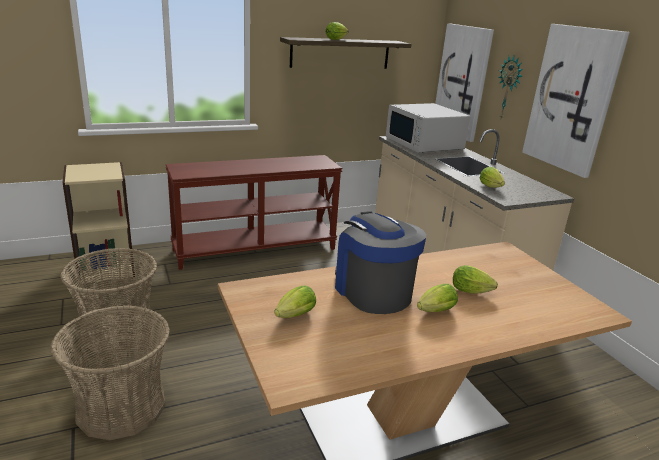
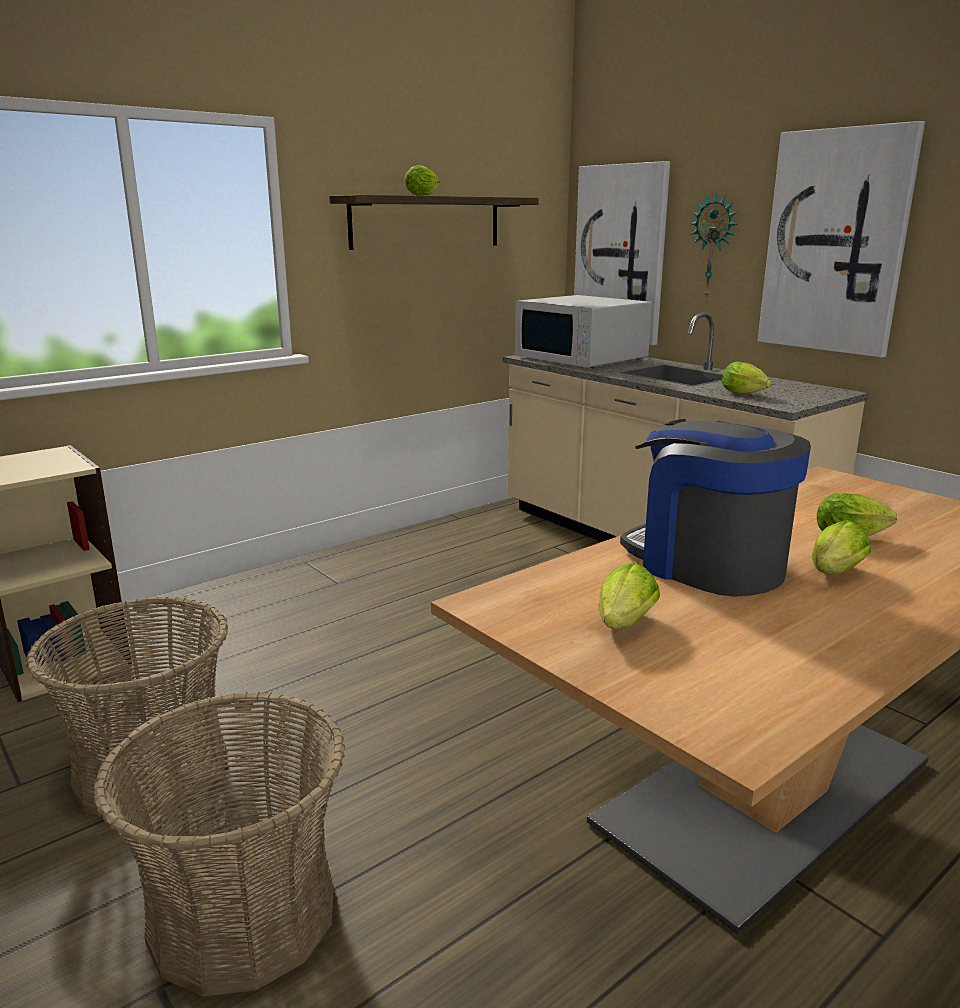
camera: 15 degrees left, 5 degrees down
(255, 249) = (334, 578): brown console table -> none

